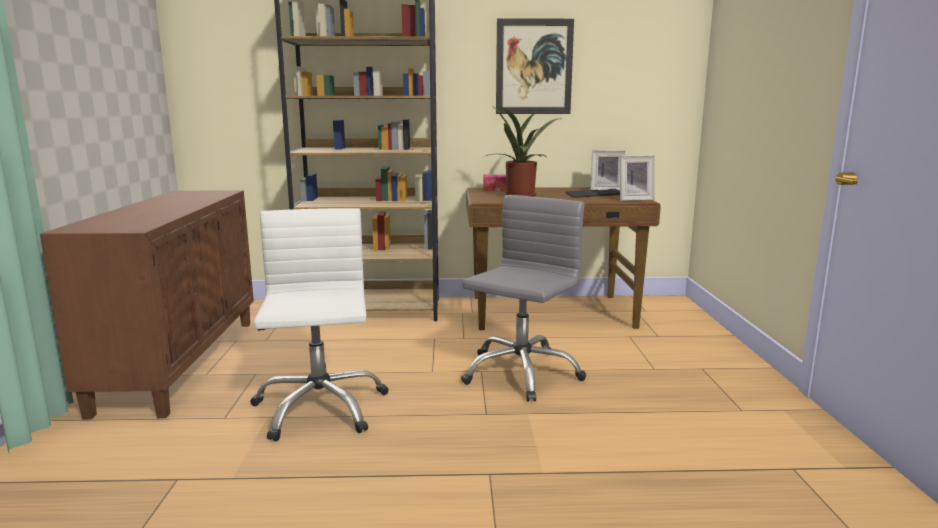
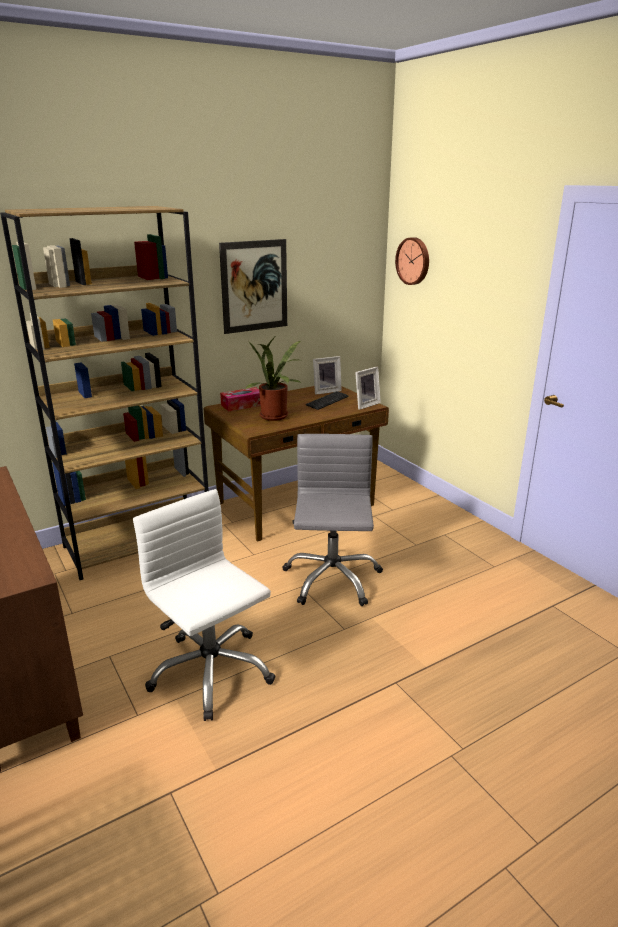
camera: 30 degrees left, 10 degrees up
(728, 42) = (414, 261): none -> wall clock

